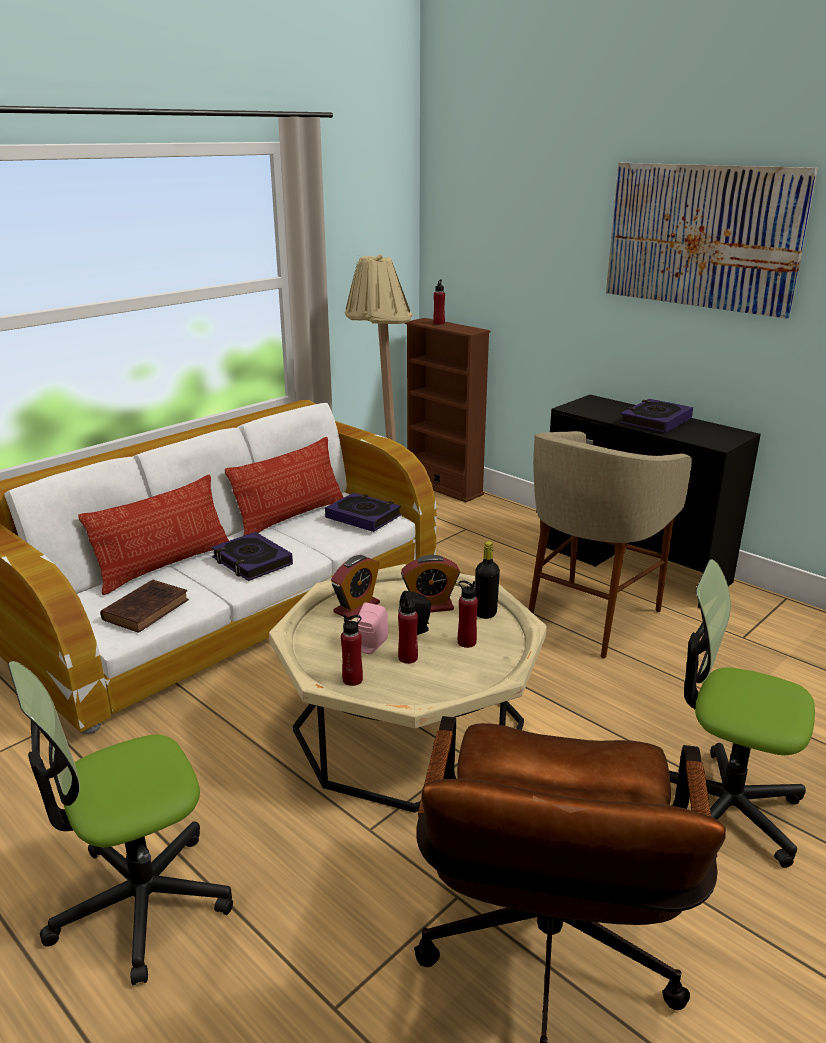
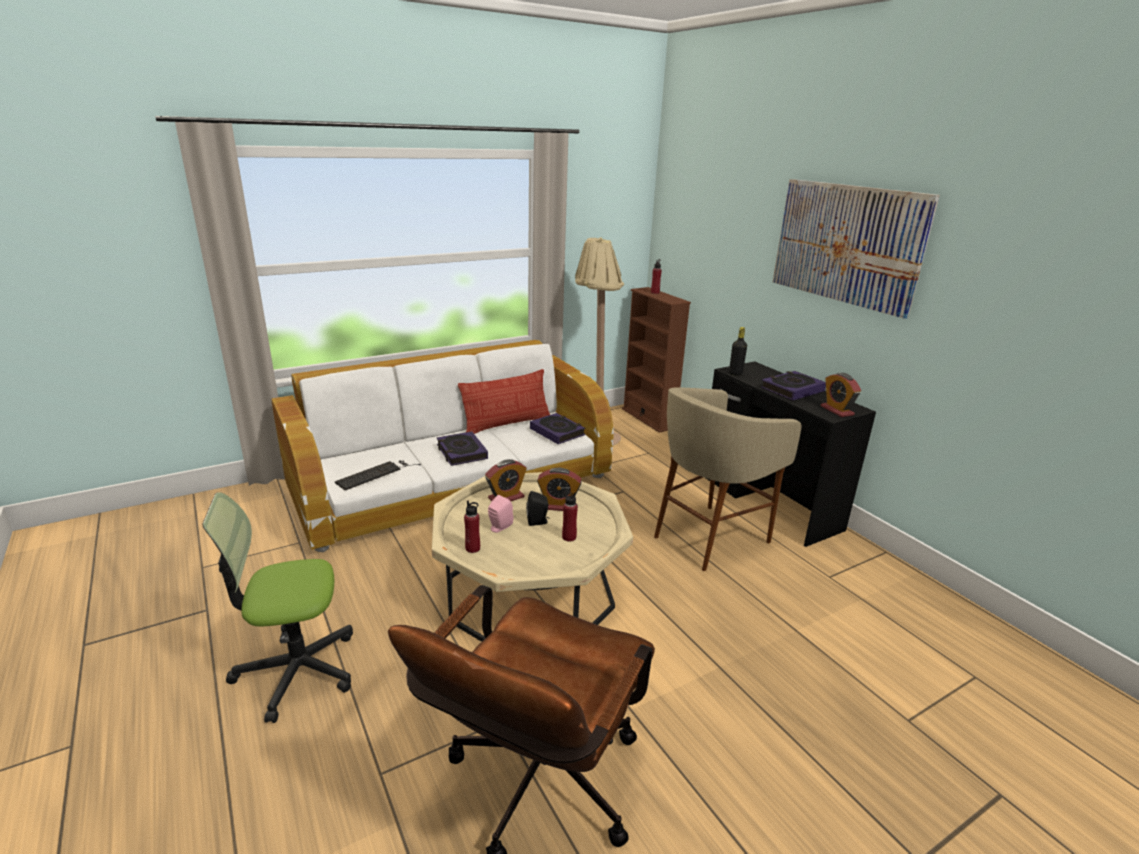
camera: 15 degrees right, 0 degrees up
(147, 609) = (376, 474): brown book -> keyboard
(165, 566) = (404, 446): pillow -> none
(408, 658) = (520, 540): red bottle -> none
(485, 613) = (596, 518): black bottle -> black bottle (735, 373)
(720, 438) = (837, 410): none -> alarm clock
(723, 808) = (737, 707): office chair -> none

